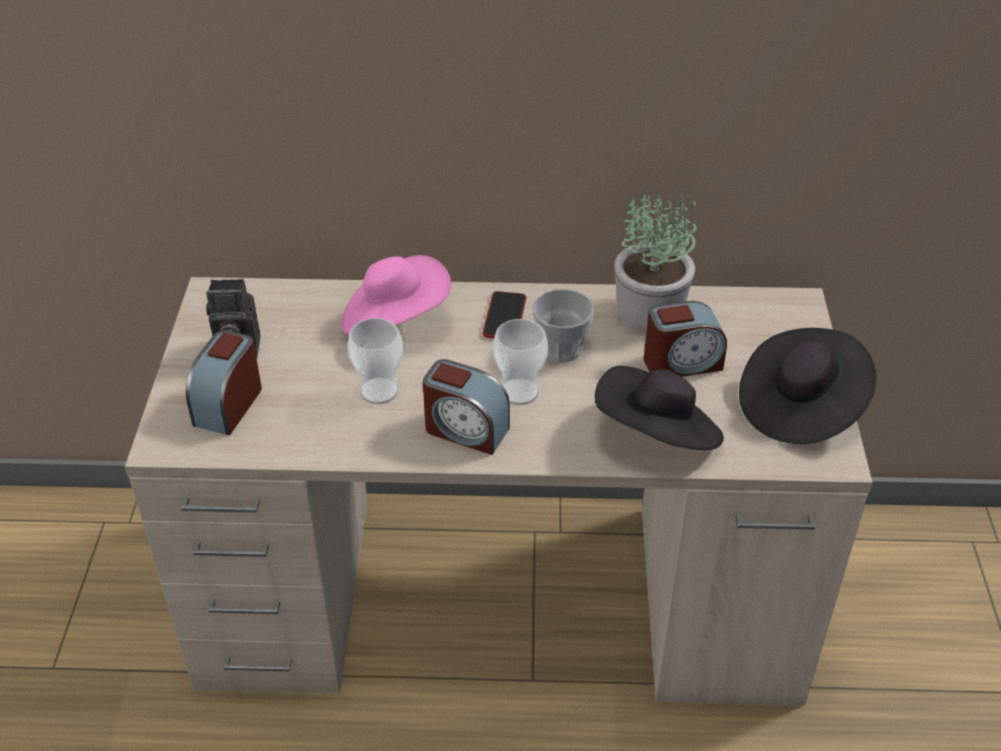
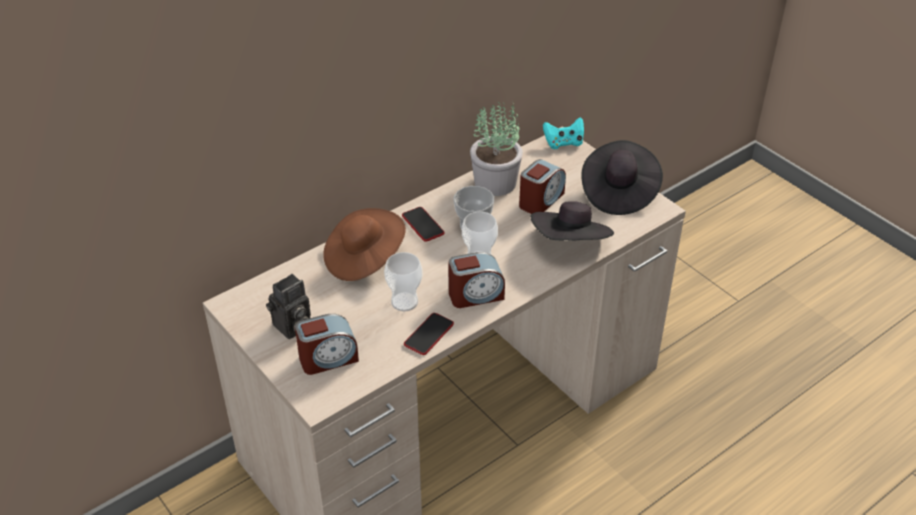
camera: 40 degrees left, 0 degrees up
(228, 405) = (328, 359): alarm clock -> alarm clock turned 90 degrees counterclockwise
(359, 443) = (429, 334): none -> phone
(395, 319) = (364, 259): pink hat -> brown hat
(797, 309) = (563, 143): none -> turquoise game controller

